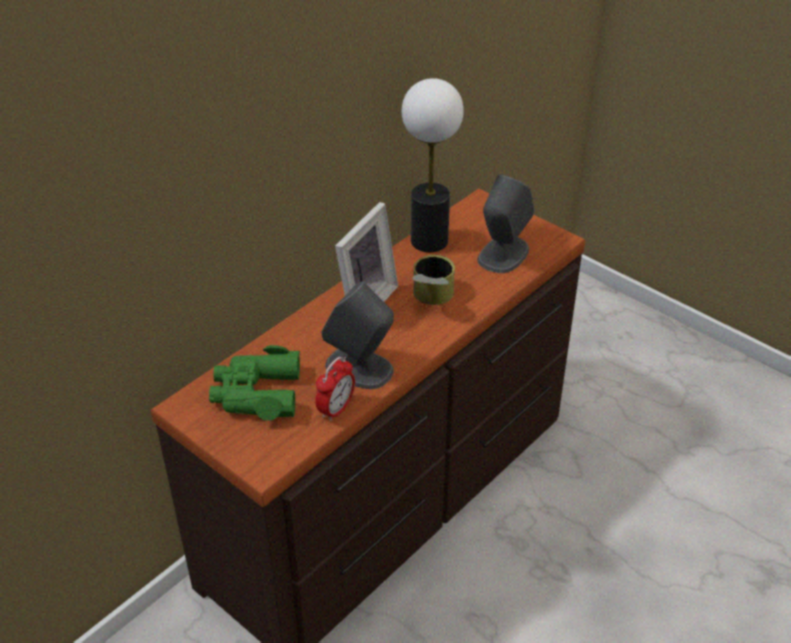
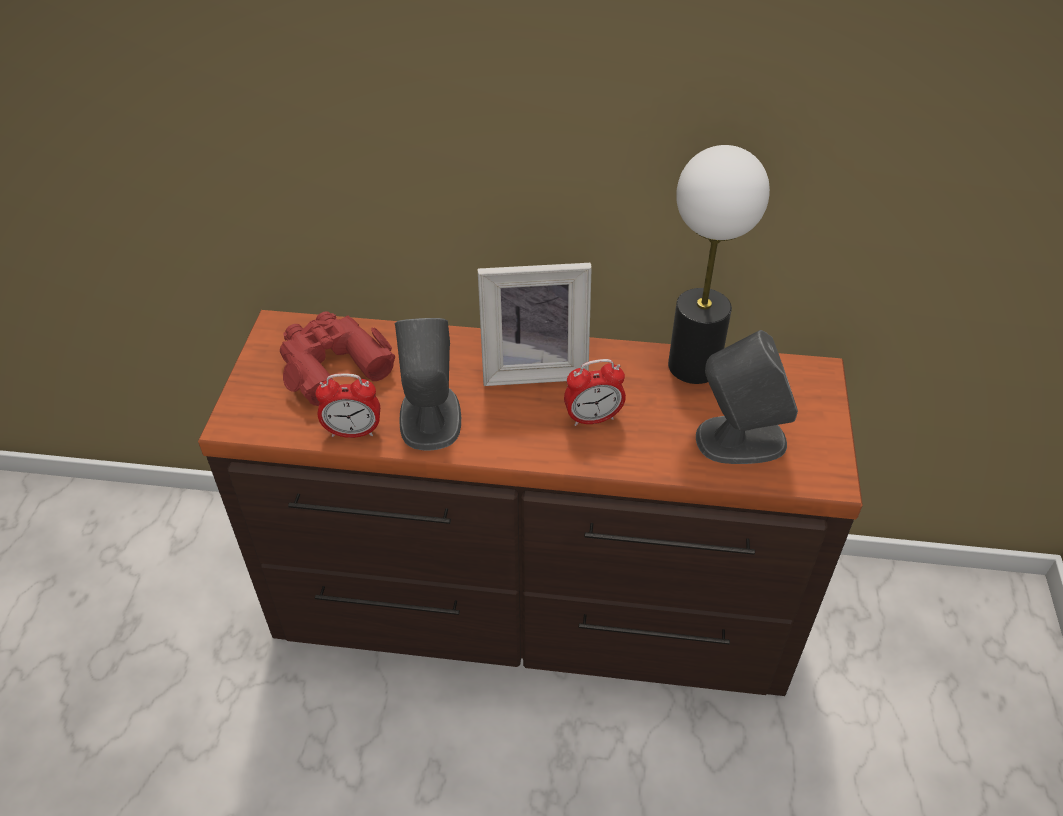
camera: 55 degrees right, 5 degrees up
(256, 394) = (332, 364): green binoculars -> red binoculars
(431, 300) = (593, 418): can -> alarm clock

